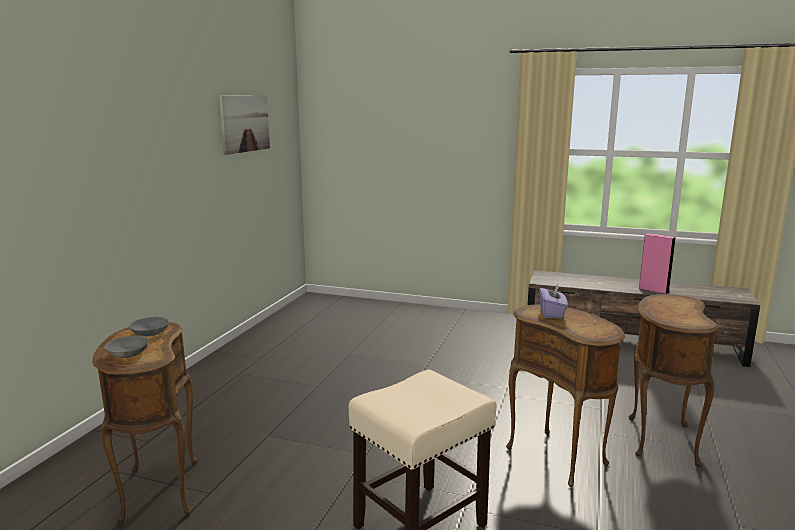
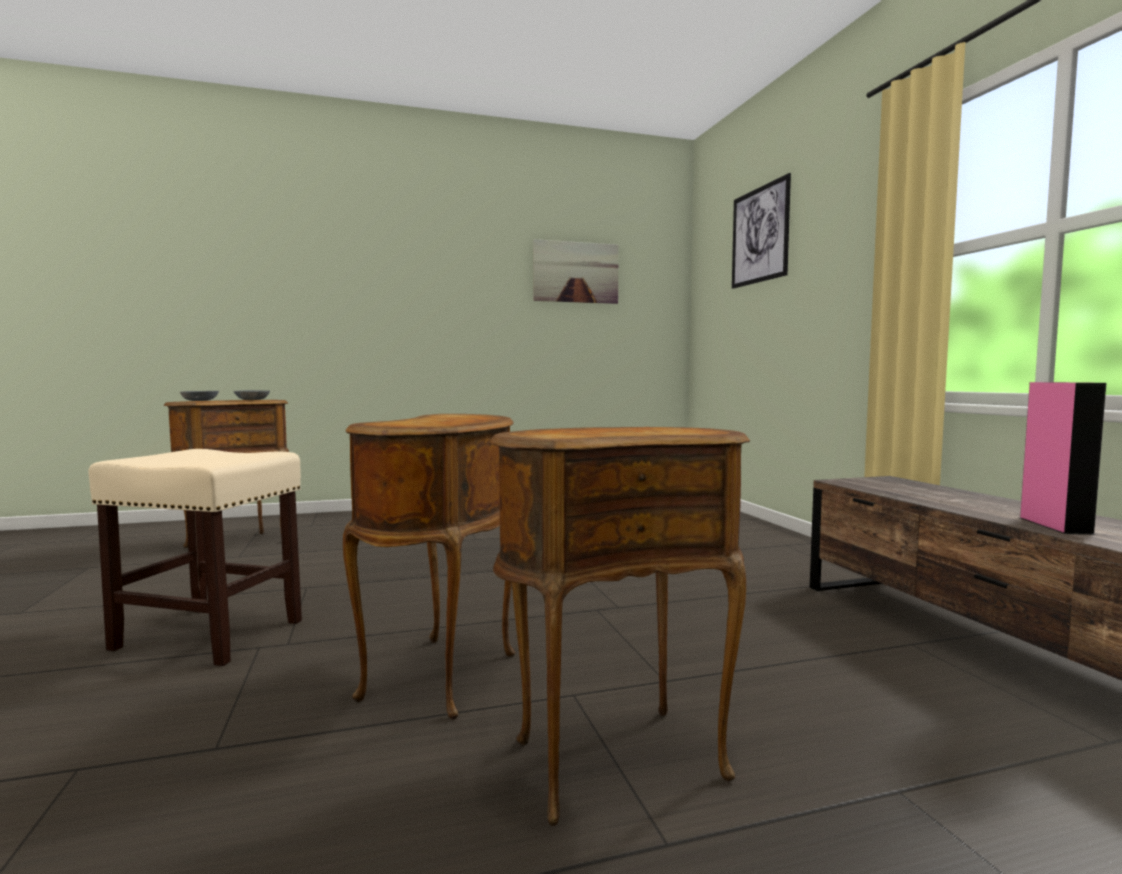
camera: 55 degrees right, 10 degrees down
(393, 105) = (759, 235): none -> picture
(552, 313) = (460, 416): purple tissue box -> none

